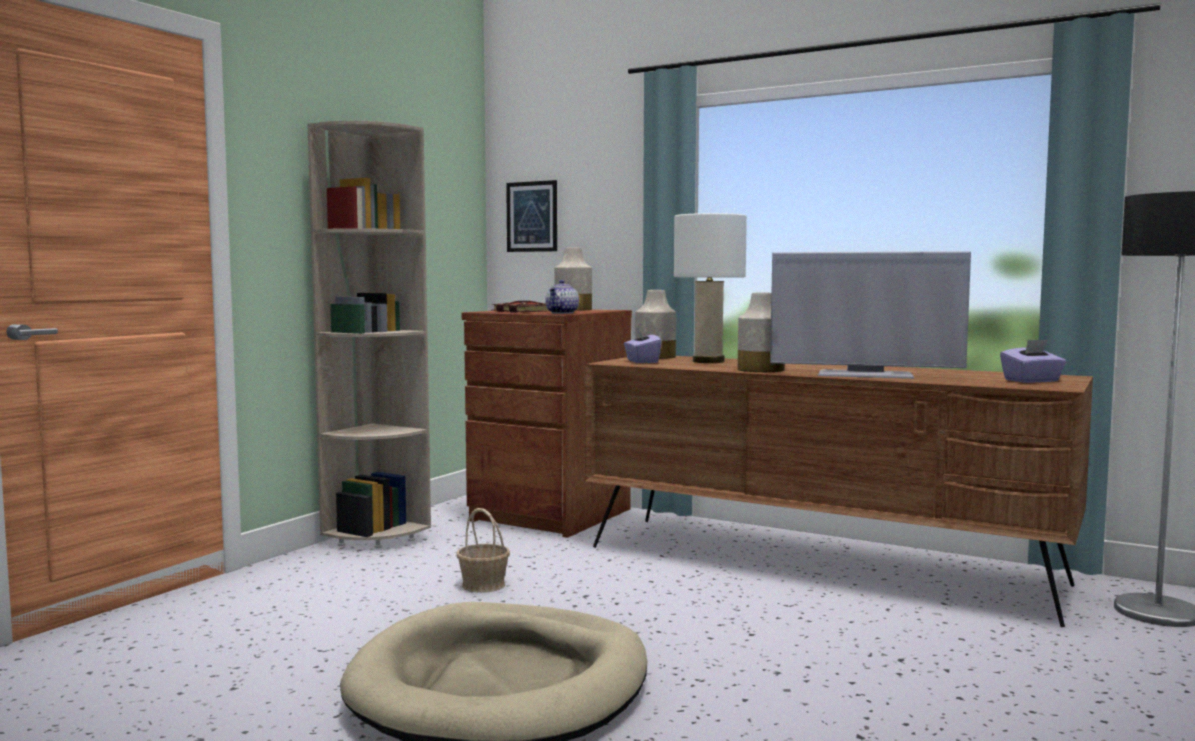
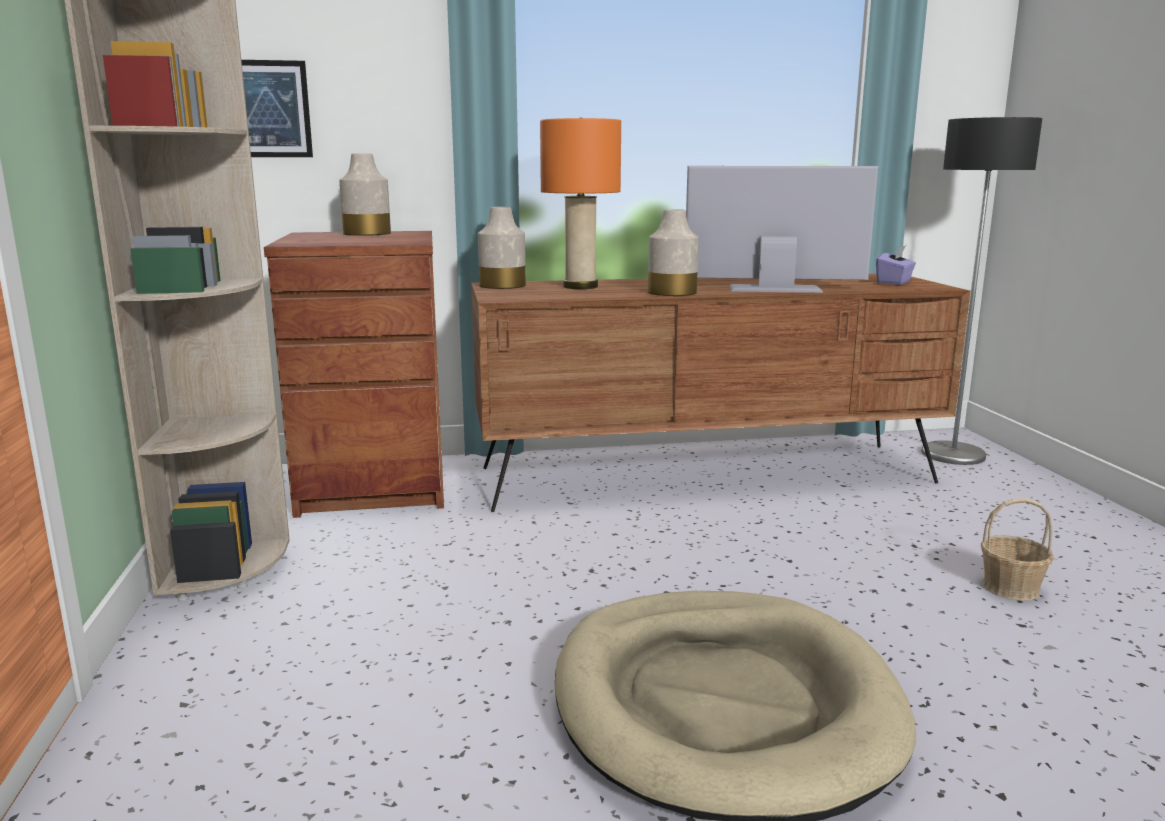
camera: 40 degrees left, 10 degrees up
(483, 585) = (470, 594): basket -> basket (1011, 588)
(523, 311) = (335, 240): book -> none
(562, 313) = (410, 241): teapot -> none
(641, 361) = (521, 293): purple tissue box -> none
(708, 361) = (580, 286): white table lamp -> orange table lamp
(865, 375) = (775, 289): television -> television turned 150 degrees counterclockwise

